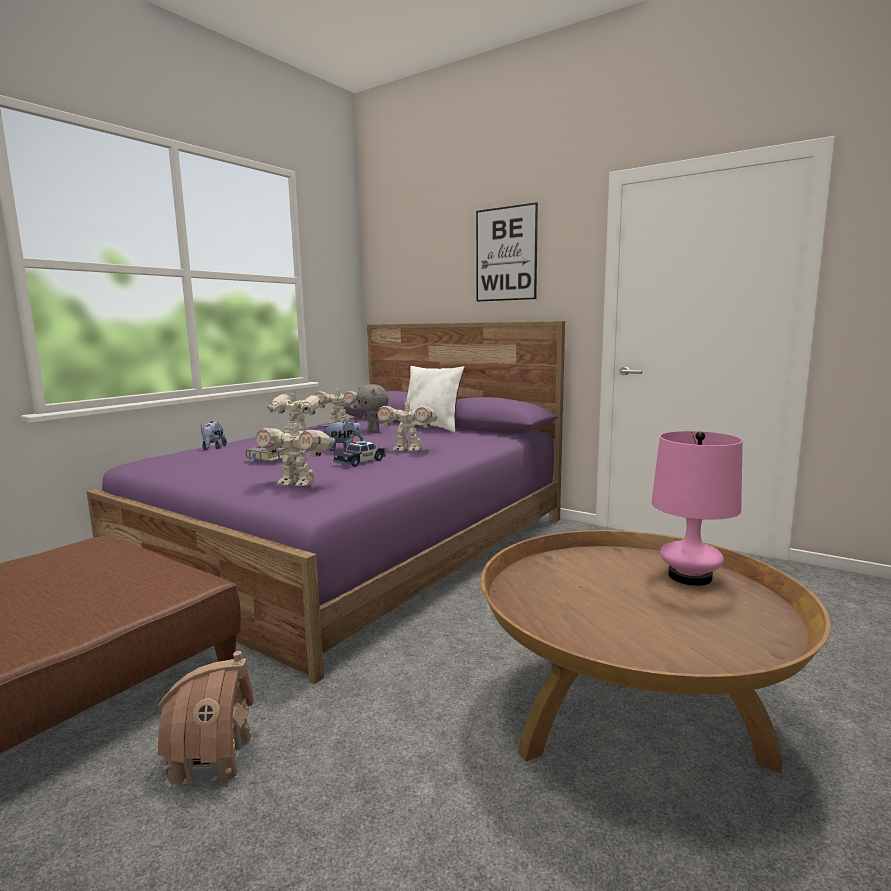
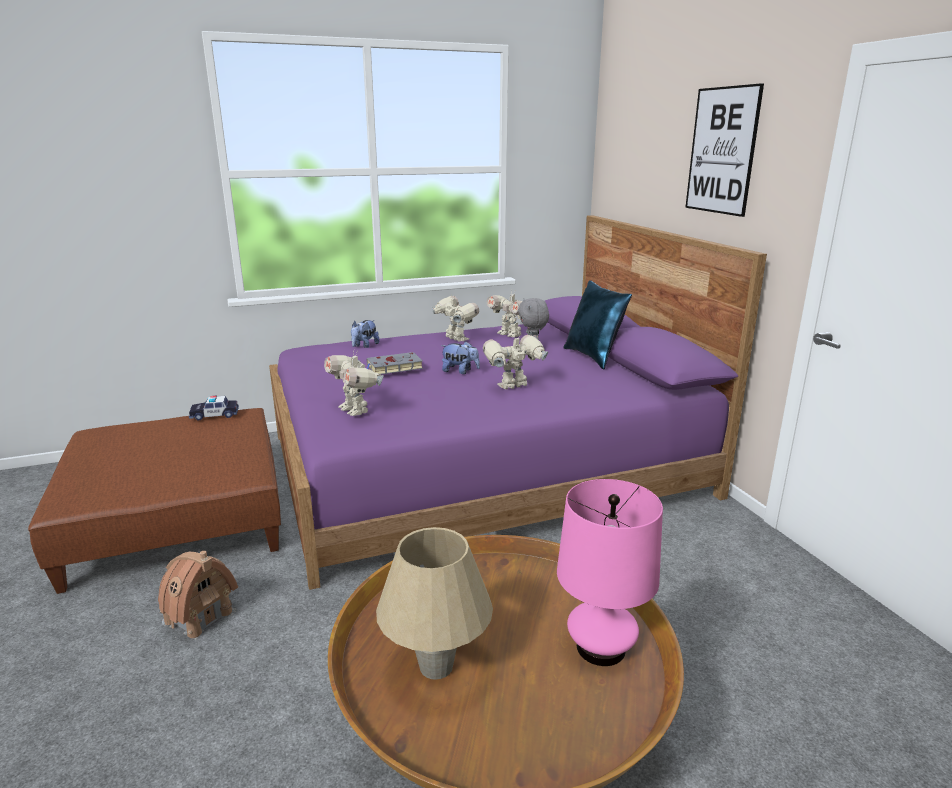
camera: 35 degrees right, 10 degrees up
(360, 461) = (447, 393): toy car -> toy car (214, 415)
(408, 449) = (514, 387): toy robot -> toy robot turned 105 degrees clockwise
(432, 428) = (594, 357): white pillow -> blue pillow
(617, 626) = (436, 667): none -> beige table lamp

